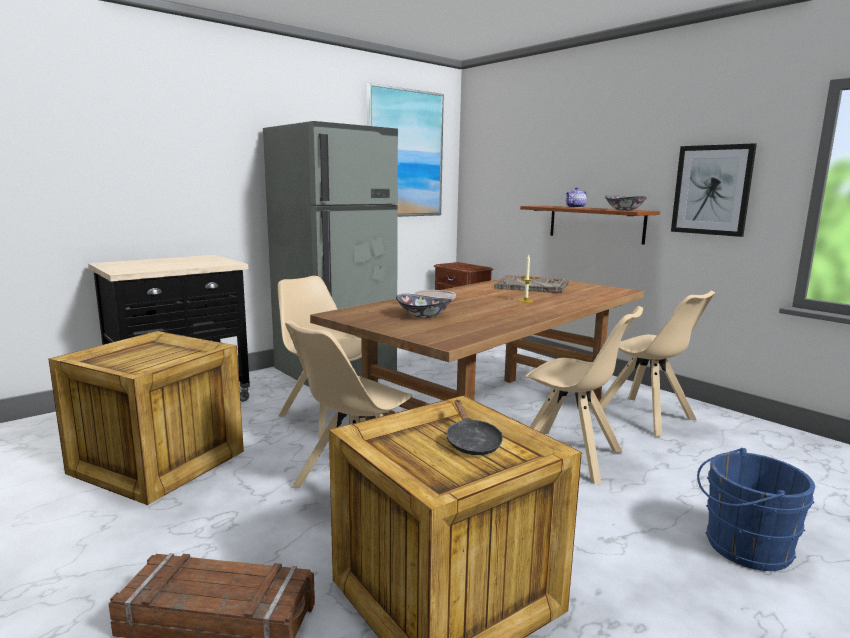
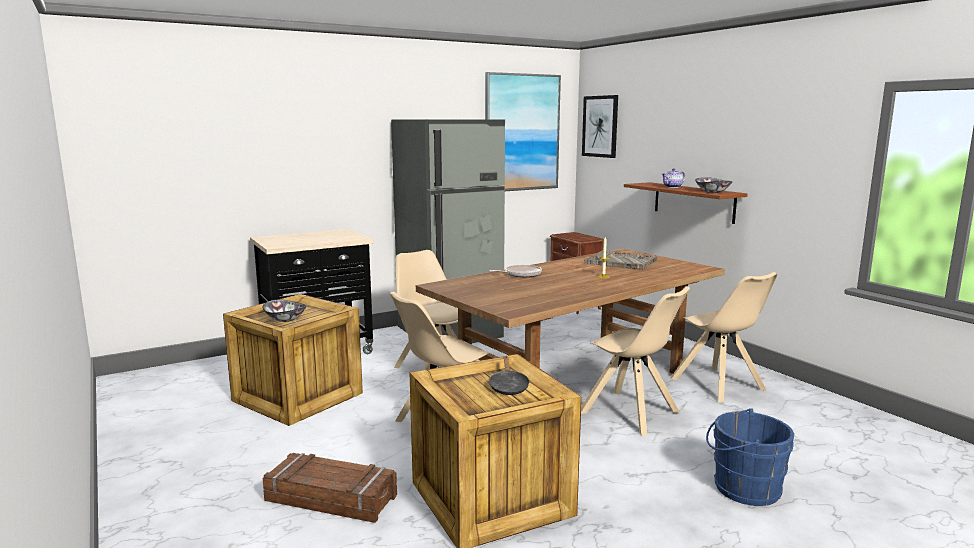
camera: 10 degrees right, 0 degrees up
(423, 316) = (506, 289): bowl -> bowl (286, 319)
(712, 190) = (790, 176): picture -> picture (600, 126)

